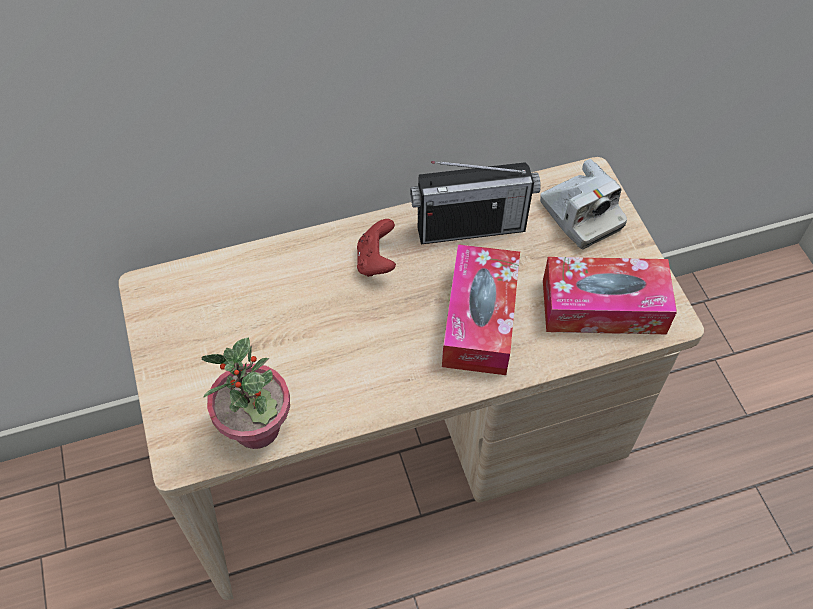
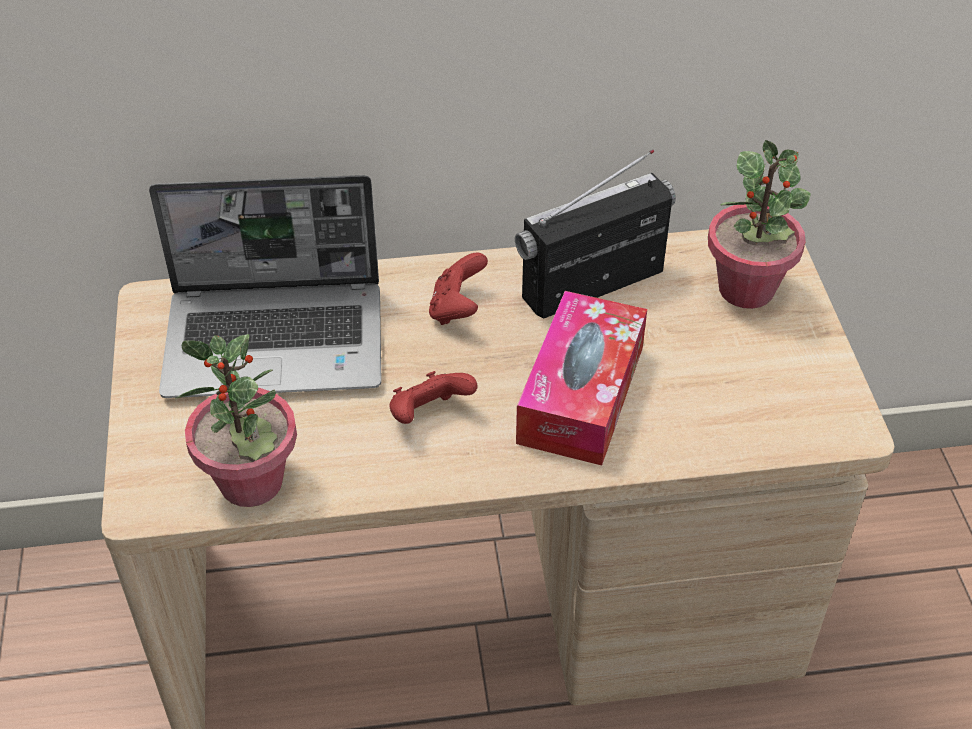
camera: 10 degrees right, 10 degrees down
(249, 307) = (278, 340): none -> laptop
(374, 352) = (429, 415): none -> red game controller
(470, 227) = (593, 285): radio -> radio turned 150 degrees clockwise
(580, 216) = (747, 289): camera -> potted plant
(603, 306) = (756, 400): tissue box -> none

